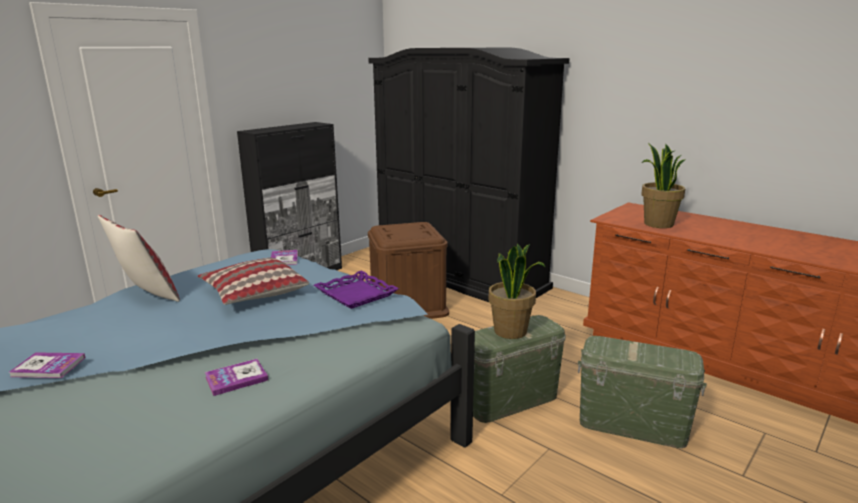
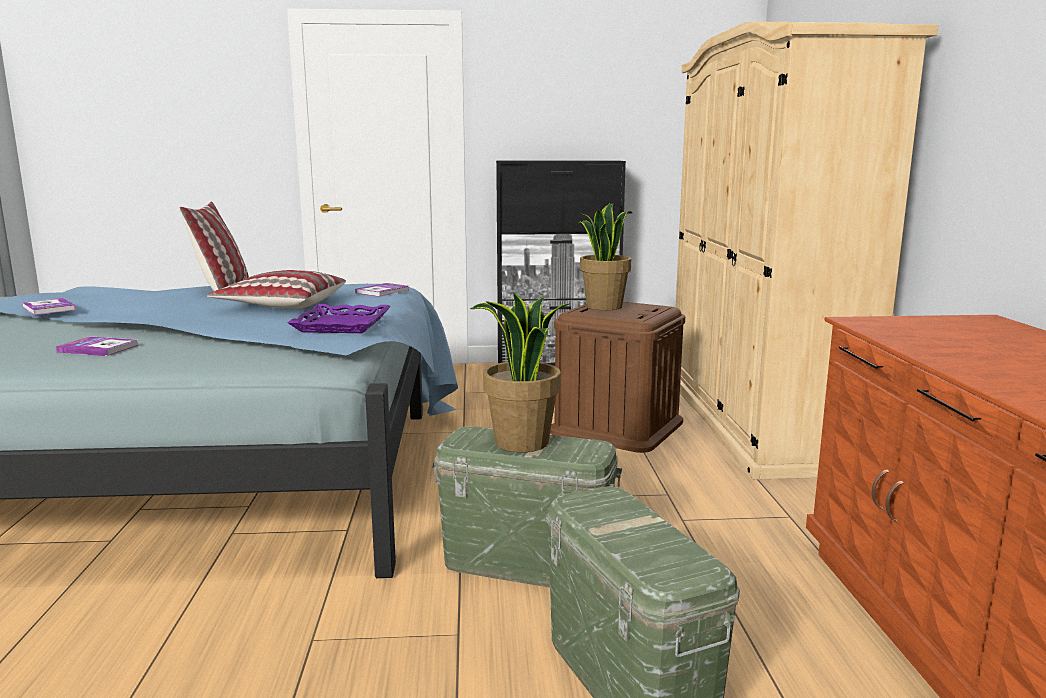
camera: 45 degrees right, 5 degrees down
(460, 276) = (756, 418): black wardrobe -> beige wardrobe
(657, 224) = (940, 342): potted plant -> potted plant (603, 306)

